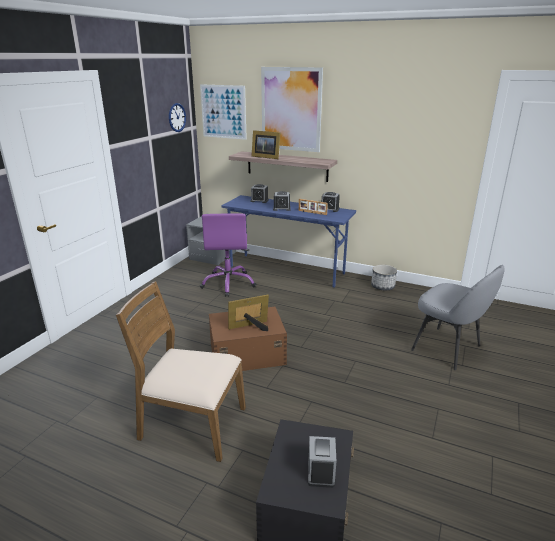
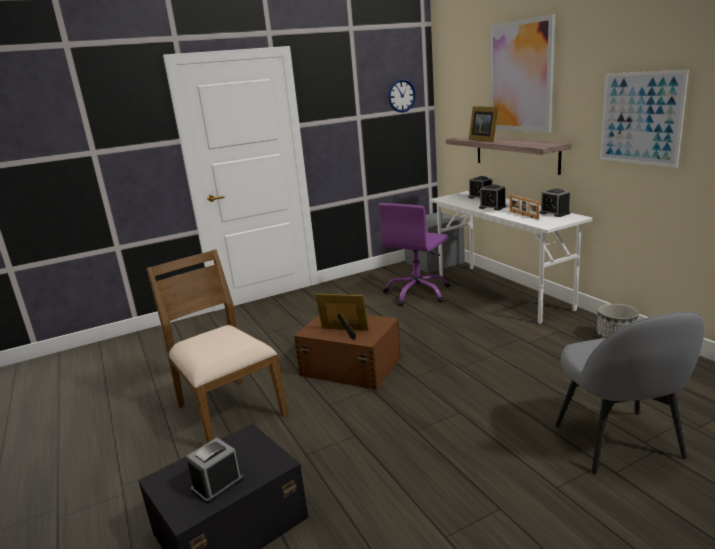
camera: 40 degrees right, 5 degrees down
(223, 112) = (456, 87): picture -> picture (640, 118)
(287, 270) = (502, 292): blue desk -> white desk

